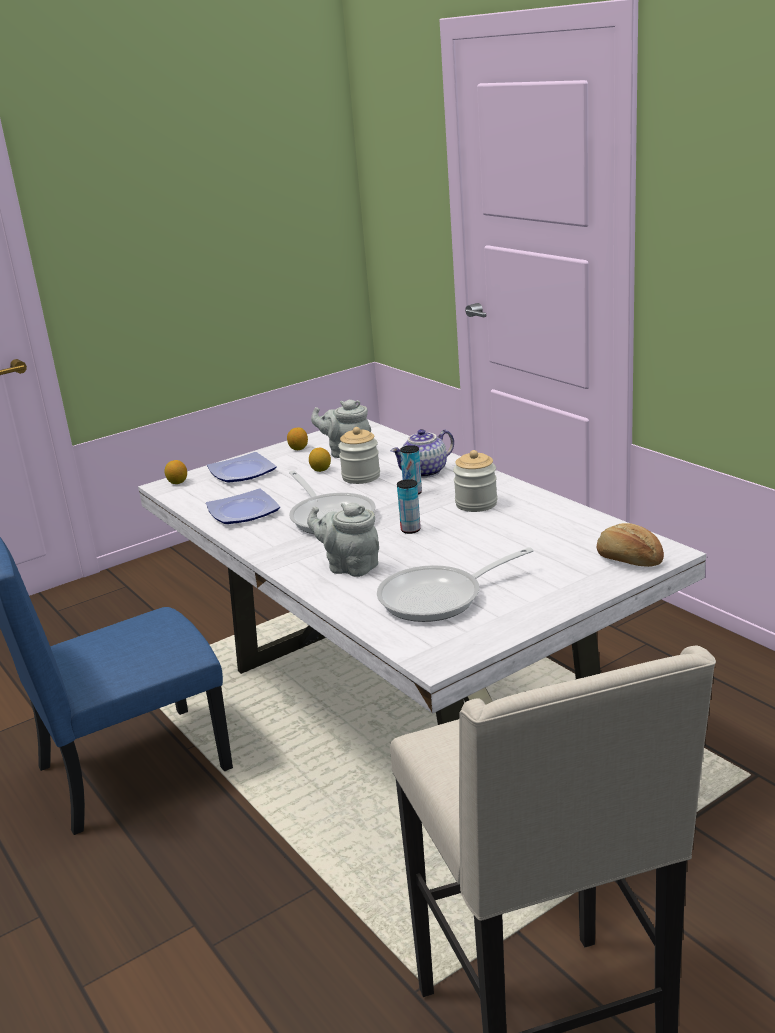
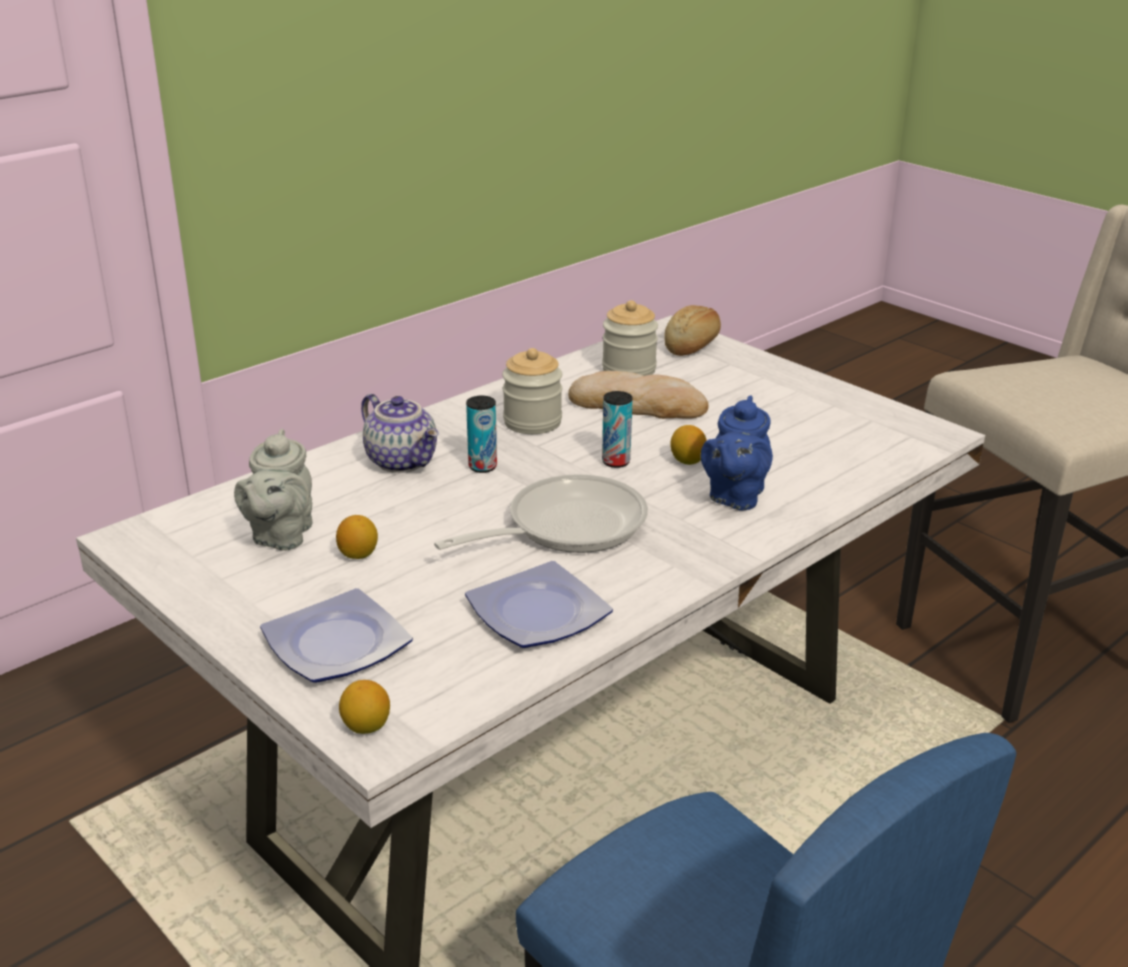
camera: 100 degrees left, 5 degrees up
(298, 449) = (229, 592): lemon -> lemon (687, 461)
(349, 567) = (734, 497): grey teapot -> blue teapot
(361, 477) = (404, 513): jar -> jar (629, 370)
(439, 598) = (803, 436): frying pan -> none
(504, 537) = (638, 404): none -> bread

